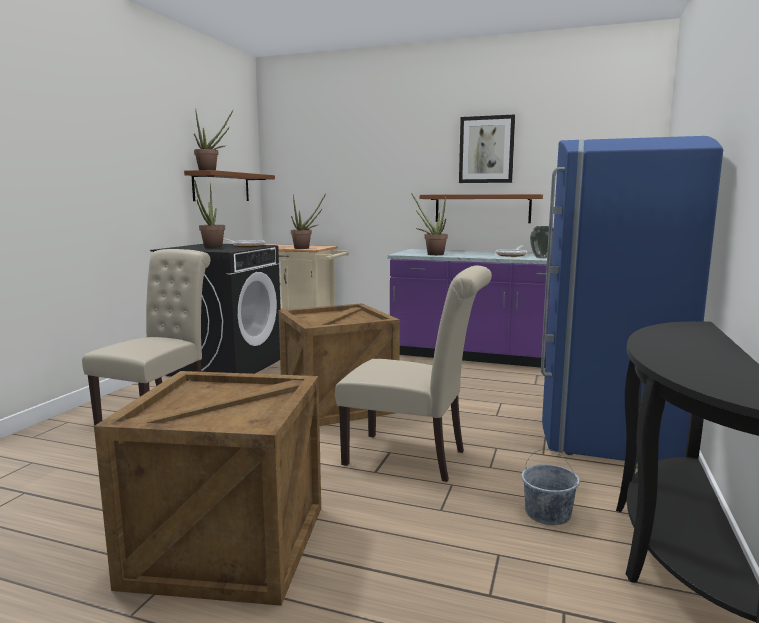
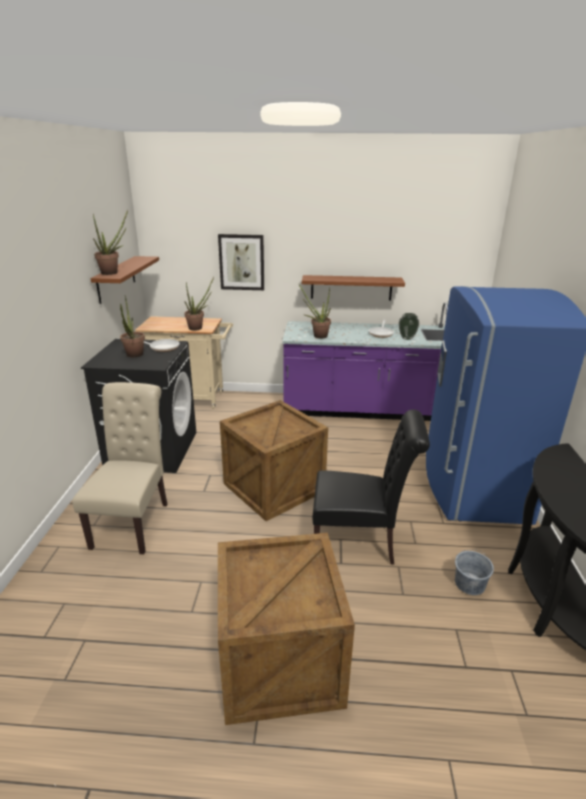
camera: 15 degrees left, 15 degrees up
(413, 458) = (360, 543): beige chair -> black chair
(486, 149) = (356, 238): picture -> picture (242, 262)

